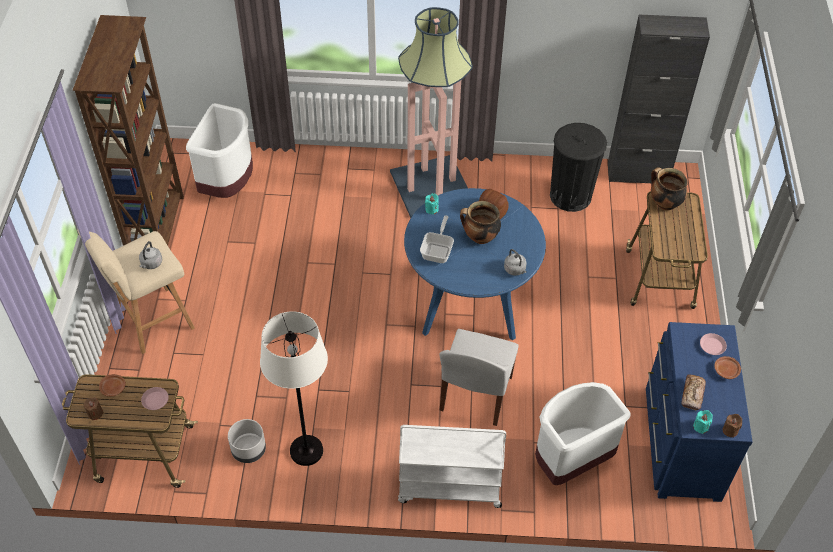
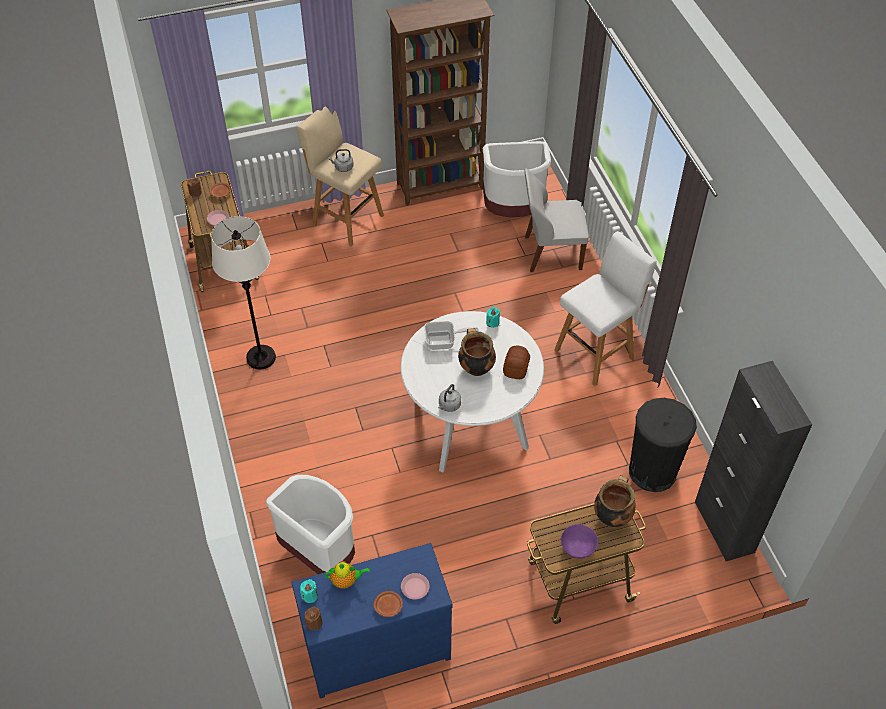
camera: 70 degrees right, 0 degrees up
(248, 450) = (248, 321): grey planter -> none
(431, 186) = (596, 352): floor lamp -> white stool
(449, 487) = (260, 466): white cart -> none
(470, 300) = (470, 423): blue dining table -> white dining table
(475, 395) = (363, 458): white chair -> white chair (550, 253)
(688, 234) = (577, 547): none -> purple bowl
(692, 394) = (346, 581): bread -> teapot

